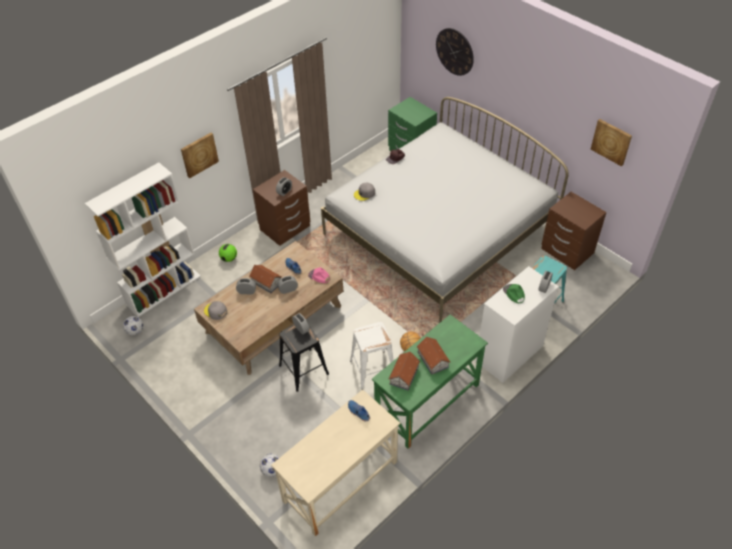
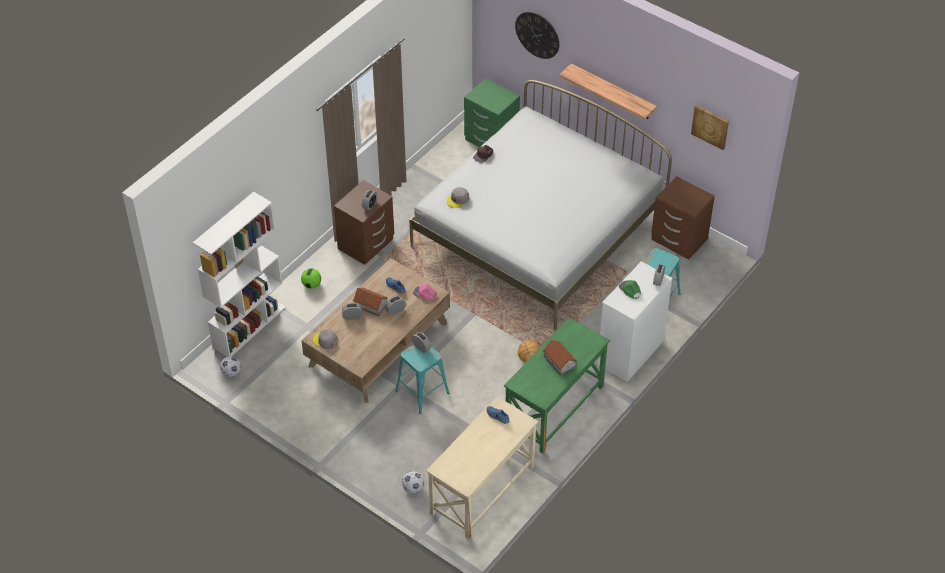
camera: 10 degrees left, 0 degrees up
(199, 154) = (285, 177): picture -> none
(303, 370) = (422, 392): black stool -> turquoise stool
(372, 369) = (493, 383): white stool -> none
(404, 375) = (534, 378): toy house -> none
(518, 107) = (612, 92): none -> shelf

